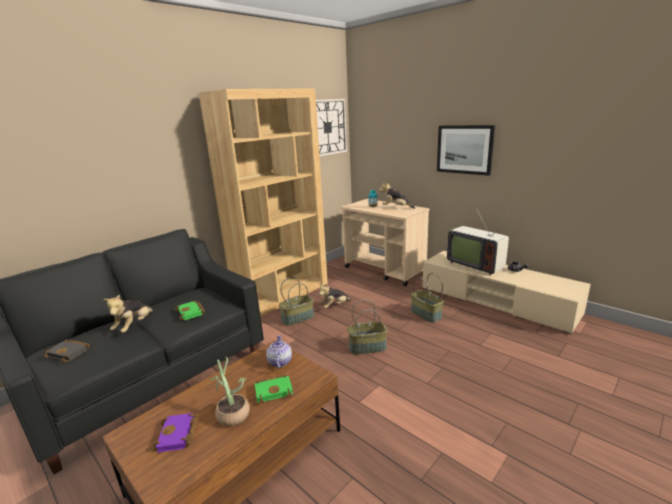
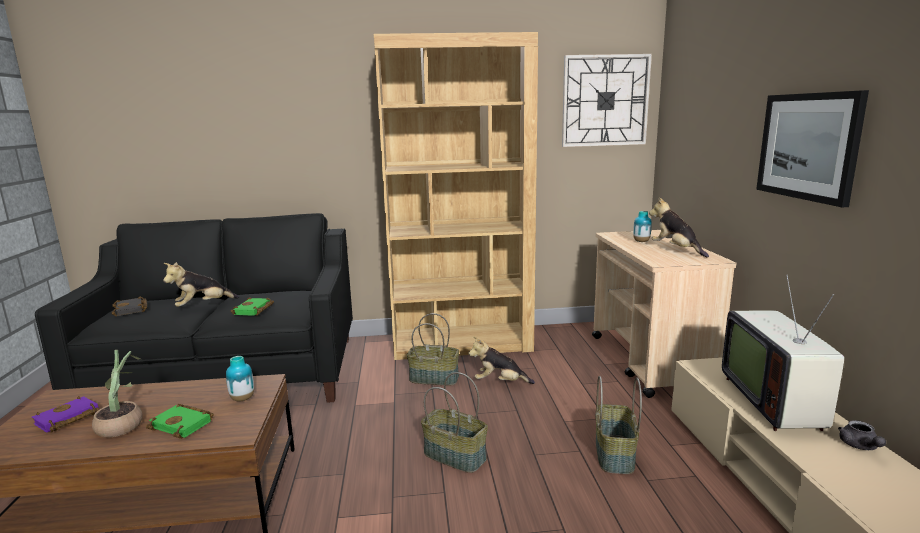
camera: 40 degrees right, 5 degrees down
(279, 362) = (242, 399): teapot -> vase

